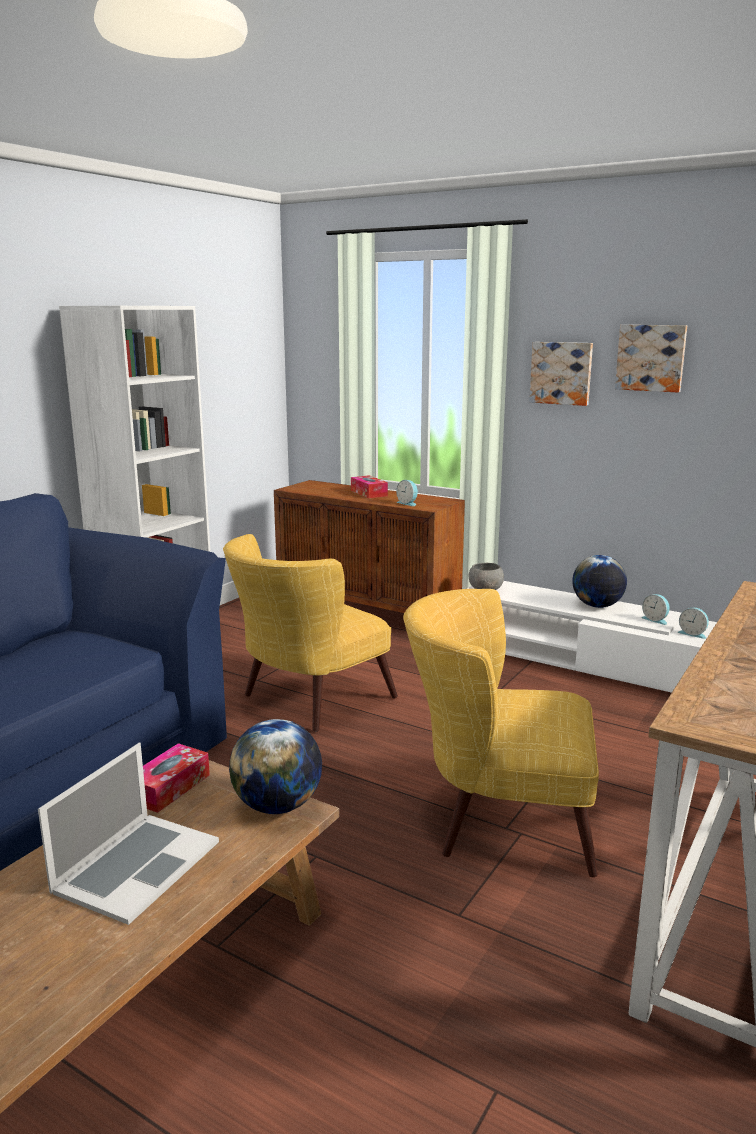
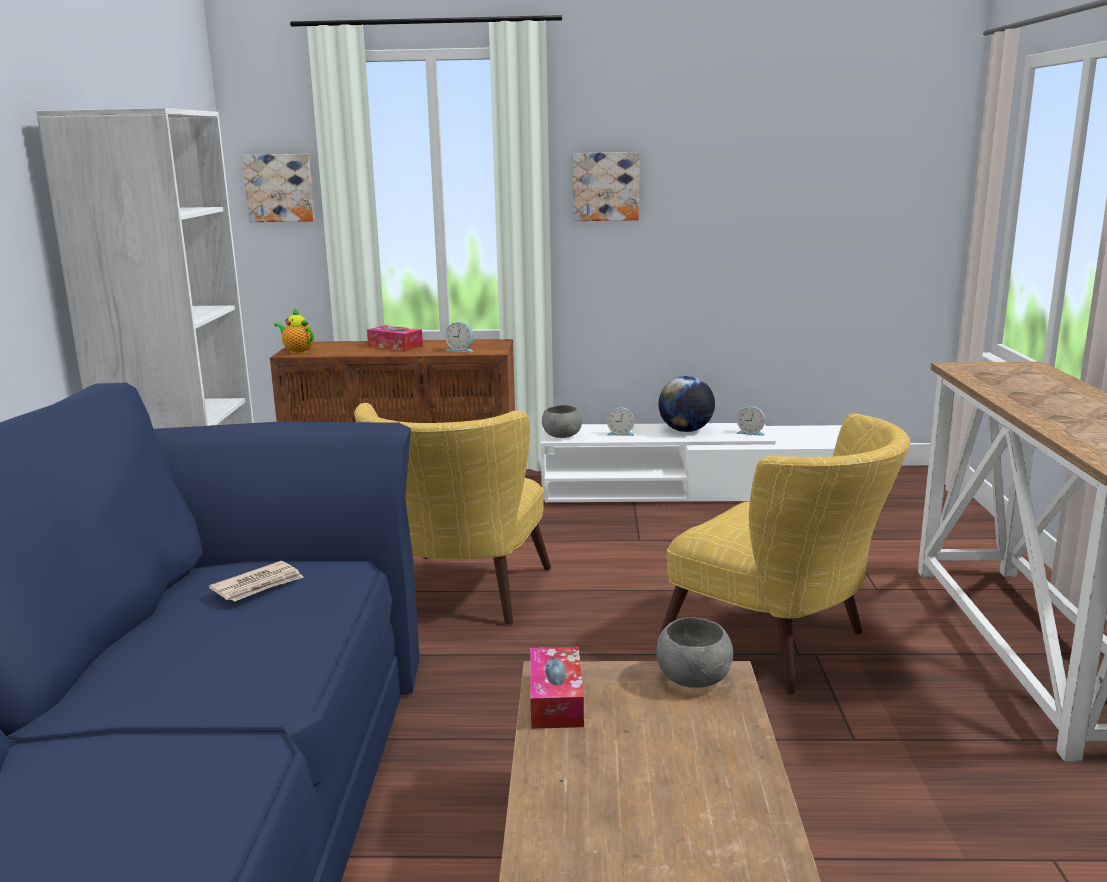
camera: 30 degrees left, 0 degrees up
(73, 650) = (258, 585): none -> newspaper
(136, 866) = (646, 782): laptop -> none
(278, 806) = (693, 678): globe -> grey bowl
(298, 488) = (297, 351): none -> teapot
(498, 818) = (781, 647): yellow armchair -> yellow armchair turned 120 degrees counterclockwise
(651, 358) = (701, 165): picture -> picture (280, 188)
(693, 634) = (792, 439): alarm clock -> alarm clock (621, 433)

